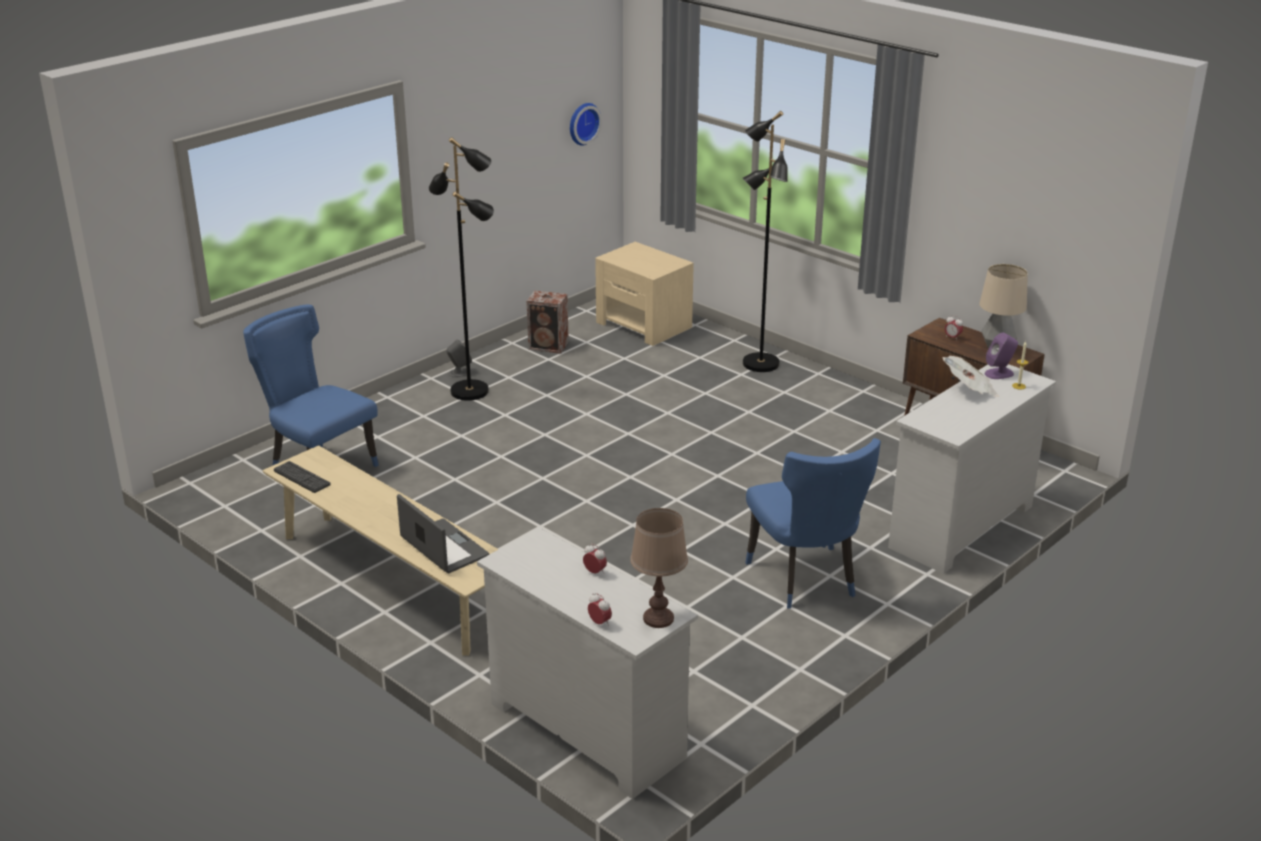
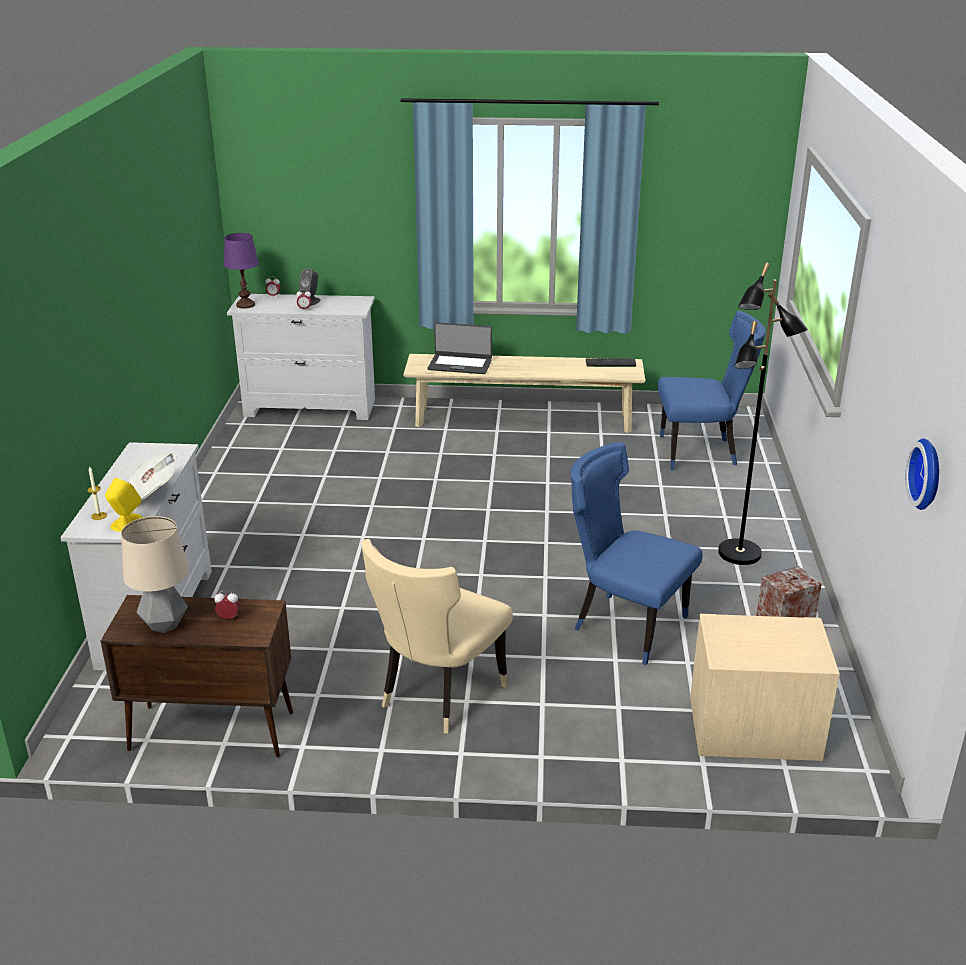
camera: 140 degrees right, 0 degrees up
(460, 373) = (786, 567): grey speaker -> grey speaker (310, 301)
(658, 619) = (245, 305): brown table lamp -> purple table lamp
(759, 364) = (542, 732): black floor lamp -> none
(799, 400) = (437, 696): none -> beige chair
(806, 580) = (257, 522): blue chair -> blue chair (625, 624)
(999, 373) = (126, 523): purple speaker -> yellow speaker

